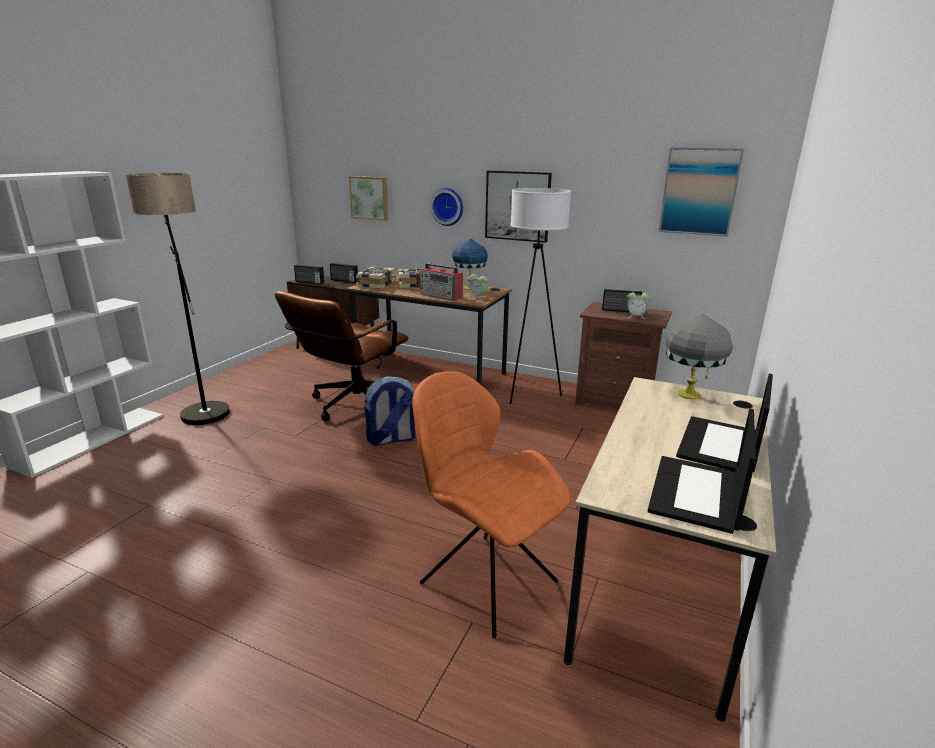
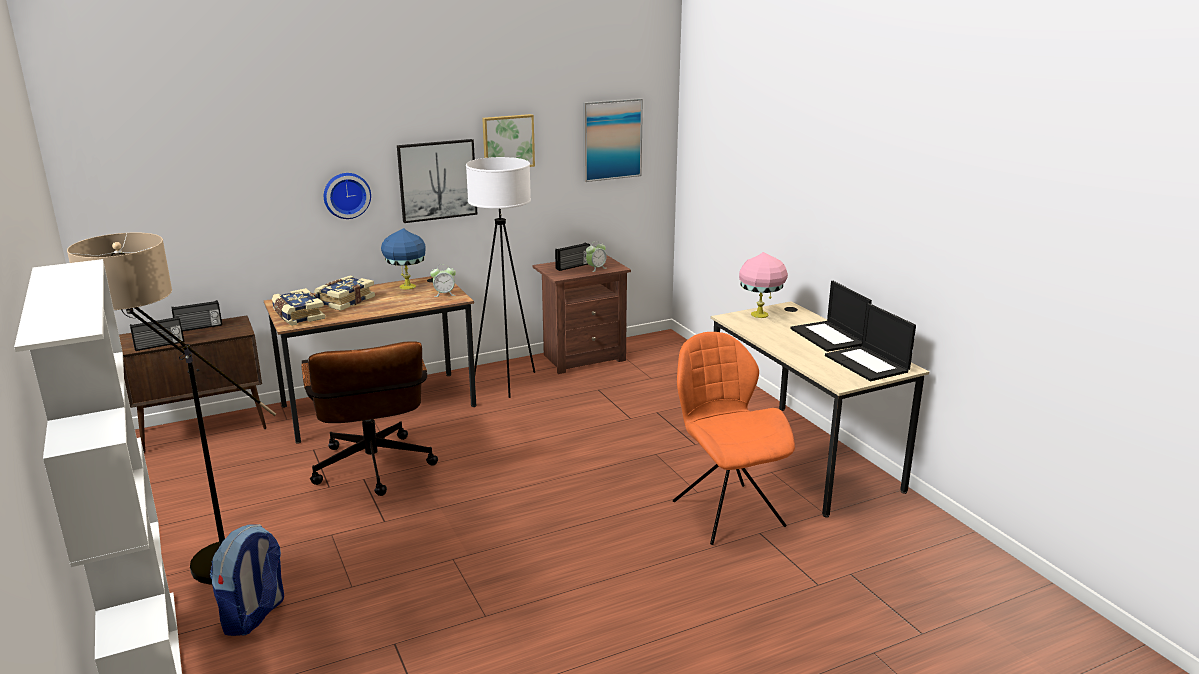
camera: 50 degrees left, 0 degrees up
(369, 198) = (220, 203): picture -> picture (508, 142)
(391, 439) = (478, 475): backpack -> backpack (254, 616)
(441, 296) = (407, 304): radio -> none
(485, 580) = (726, 511): orange chair -> orange chair turned 75 degrees clockwise
(689, 395) = (760, 315): grey table lamp -> pink table lamp

